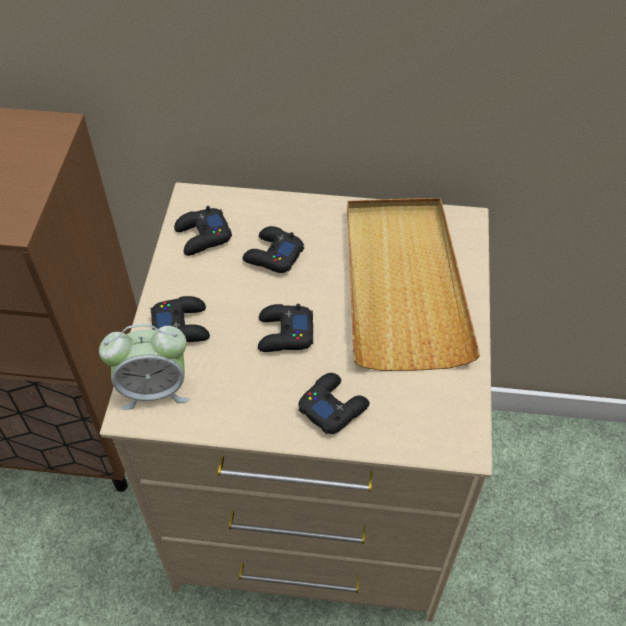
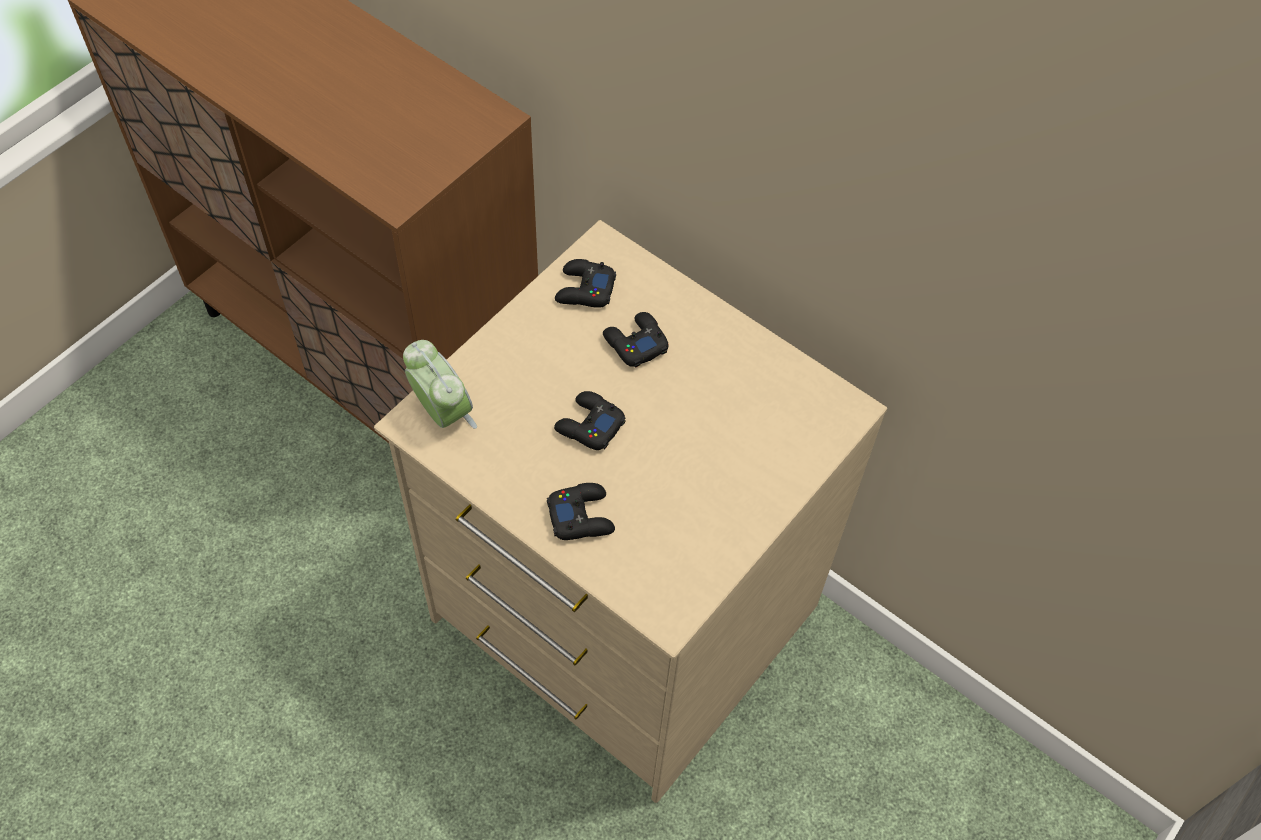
camera: 30 degrees right, 5 degrees up
(154, 389) = (442, 412): alarm clock -> alarm clock turned 150 degrees counterclockwise
(181, 325) = (505, 367): black game controller -> none
(403, 284) = (735, 438): beige tray -> none

